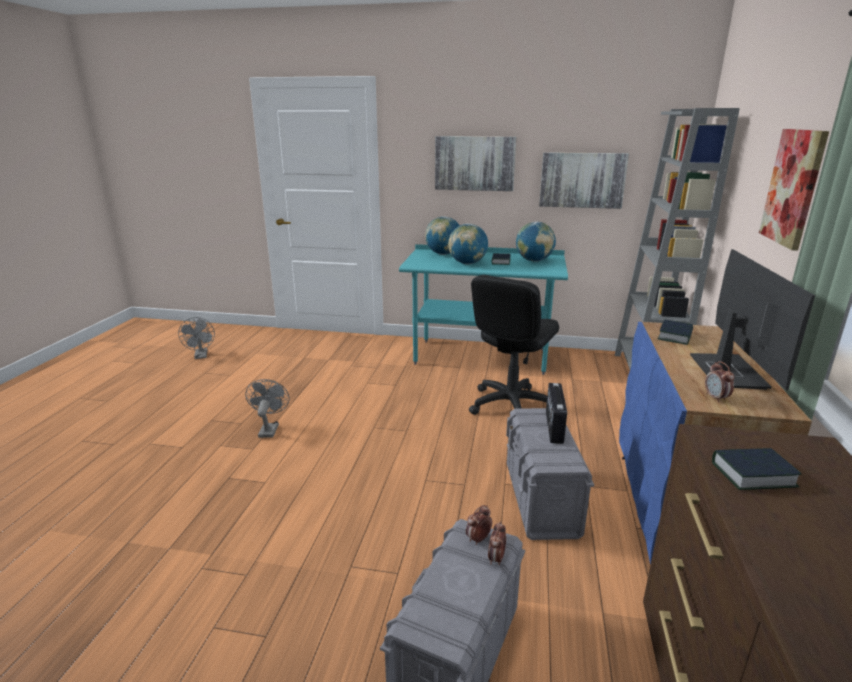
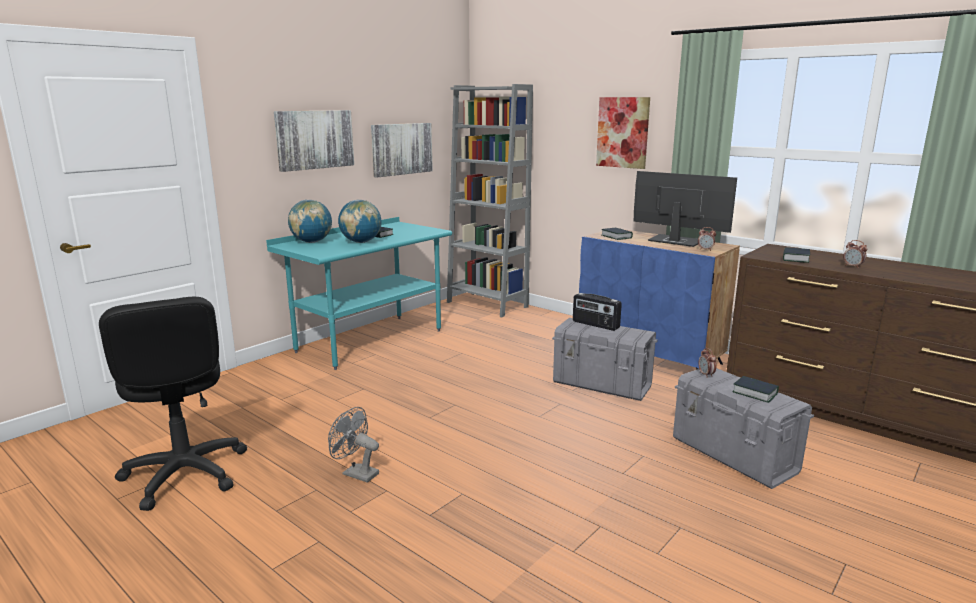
camera: 60 degrees left, 5 degrees down
(201, 356) = (47, 494): grey fan -> none
(453, 594) = (754, 393): none -> book
(496, 559) = (727, 375): alarm clock -> alarm clock (853, 266)
(510, 405) = (470, 356): black office chair -> black office chair (184, 474)
(534, 261) = (397, 229): globe -> none

